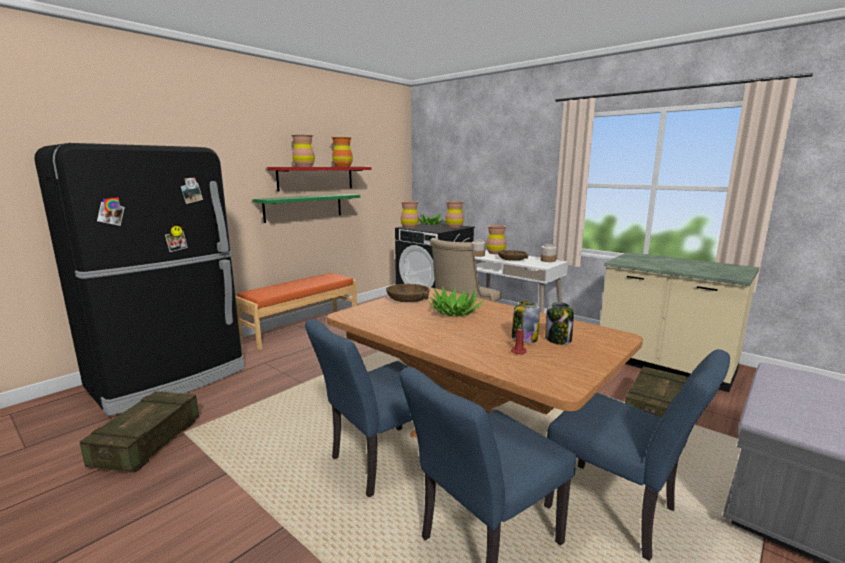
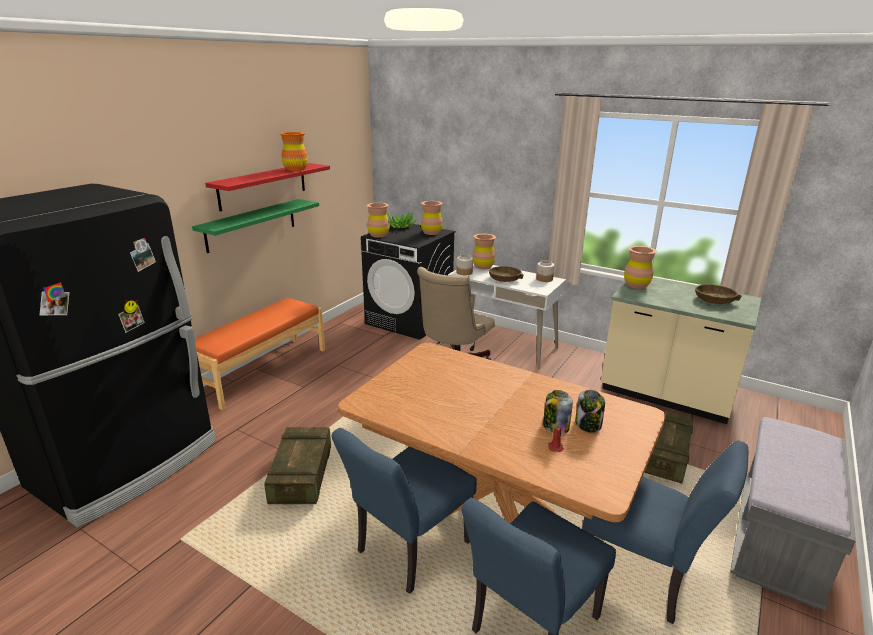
camera: 10 degrees left, 10 degrees up
(147, 443) = (144, 559): crate -> crate (301, 476)
(304, 166) = (251, 178): brown vase -> brown vase (636, 285)
(408, 299) = (417, 368): brown bowl -> brown bowl (714, 300)
(455, 312) = (474, 388): potted plant -> none

